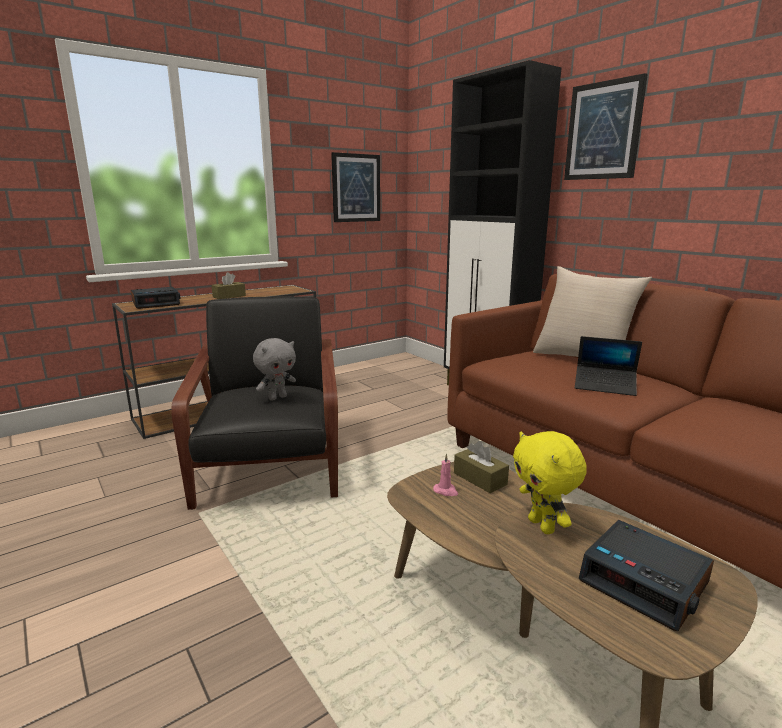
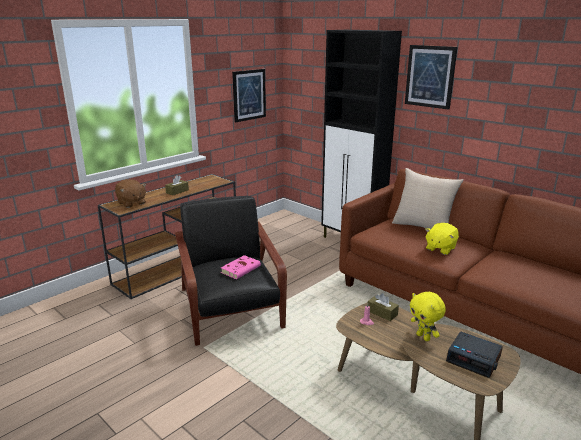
camera: 10 degrees left, 5 degrees up
(156, 303) = (131, 203): alarm clock -> brown plush toy
(277, 397) = (241, 269): grey plush toy -> pink book
(605, 386) = (440, 248): laptop -> yellow plush toy

